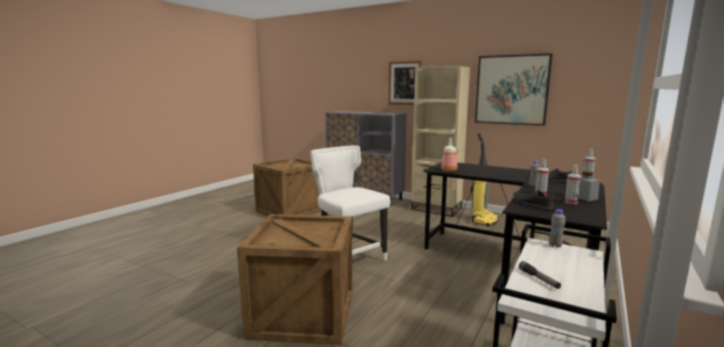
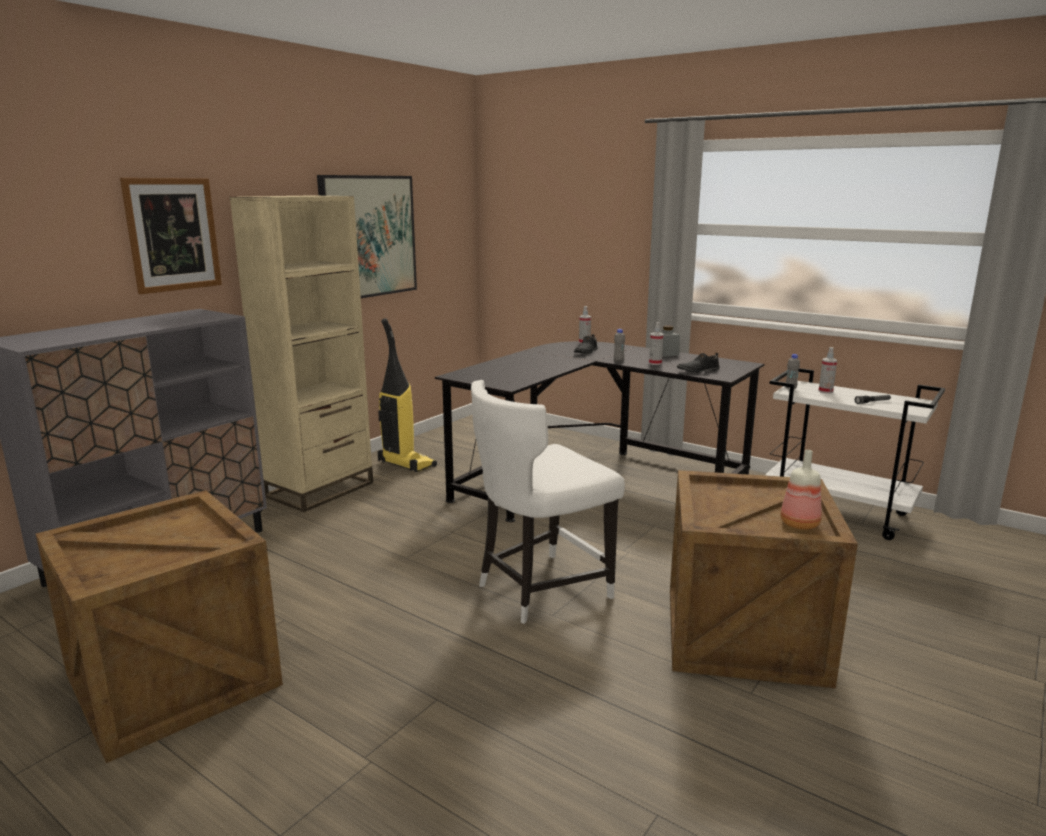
camera: 85 degrees left, 5 degrees up
(449, 170) = (517, 380): bottle -> bottle (798, 524)
(571, 202) = (686, 360): spray bottle -> spray bottle (825, 391)

